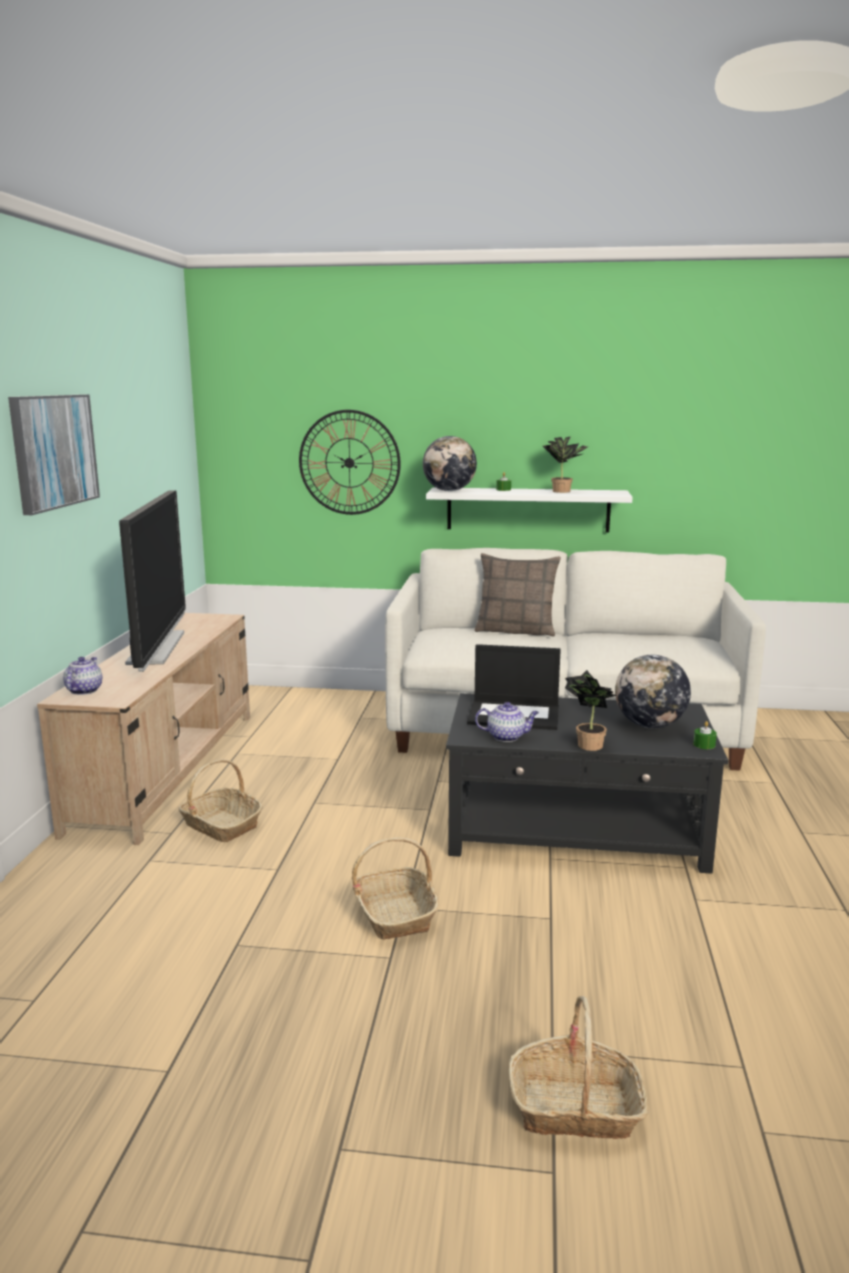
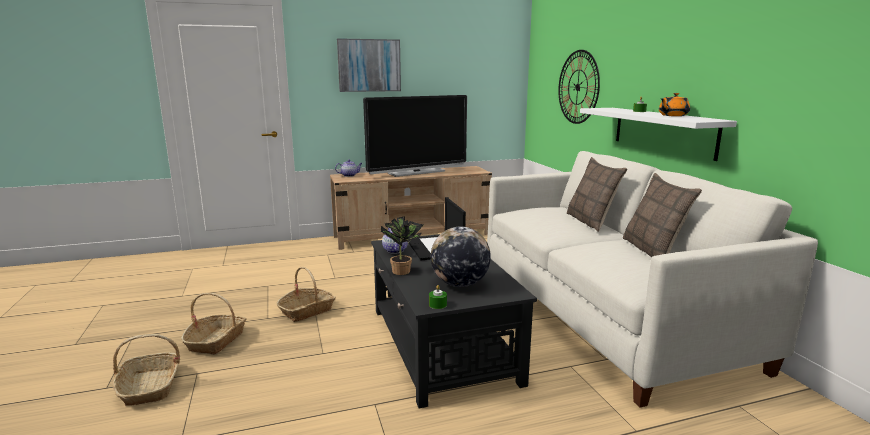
camera: 65 degrees right, 0 degrees up
(220, 825) = (367, 258): basket -> basket (216, 340)
(449, 491) = (601, 108): globe -> none
(563, 491) = (672, 115): potted plant -> orange teapot
(628, 634) = (653, 250): none -> pillow

